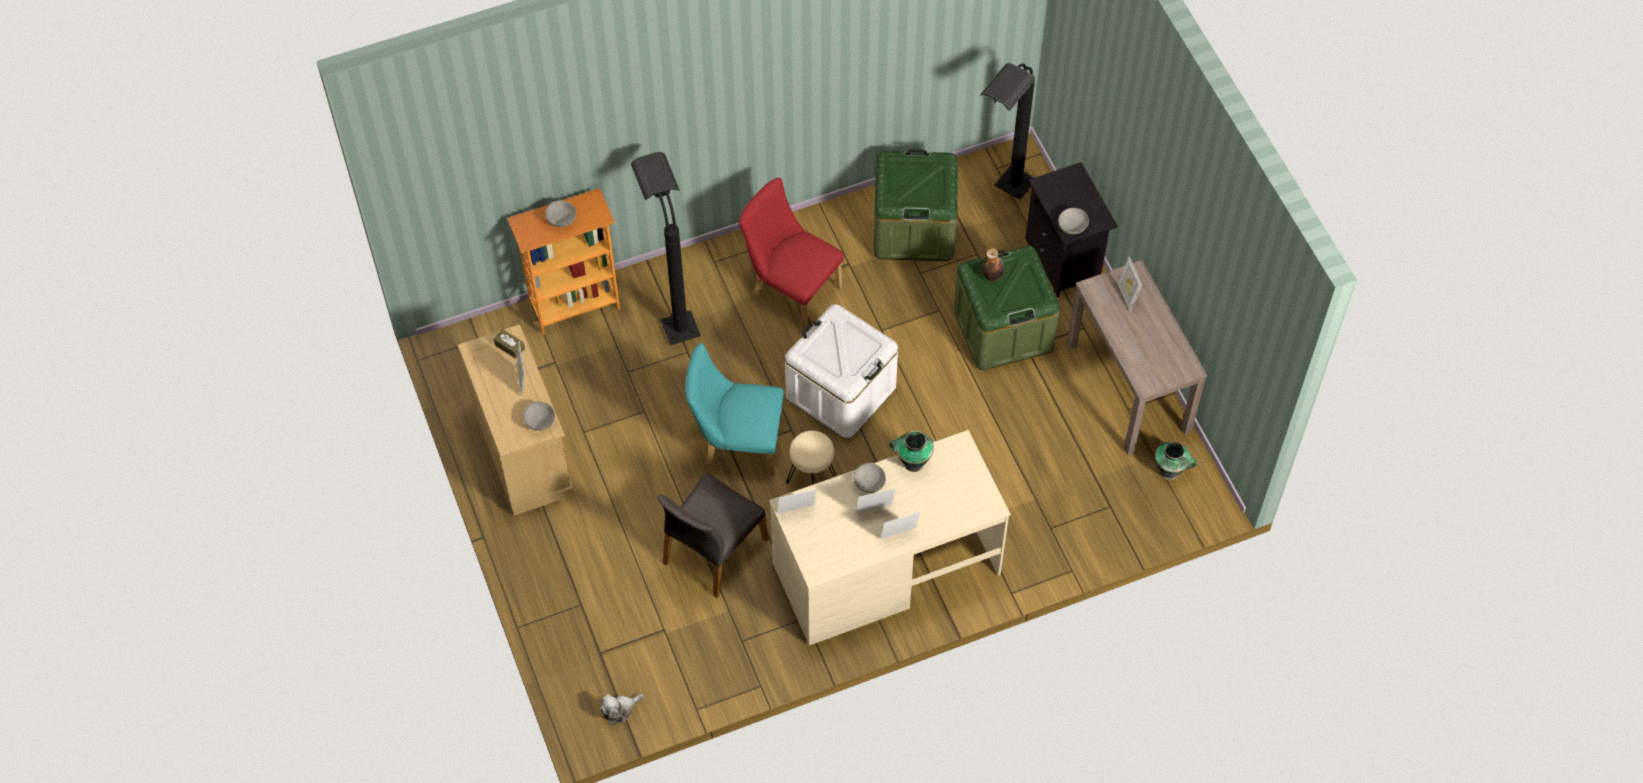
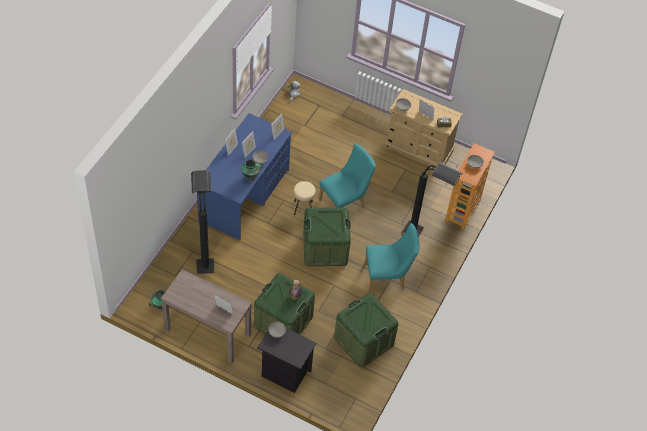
camera: 135 degrees right, 5 degrees down
(713, 551) = (314, 160): grey chair -> none
(790, 288) = (387, 277): red chair -> turquoise chair
(841, 392) = (325, 248): white storage box -> green storage box
(885, 568) = (245, 195): beige desk -> blue desk
(1003, 200) = (337, 384): black floor lamp -> black floor lamp (204, 256)

